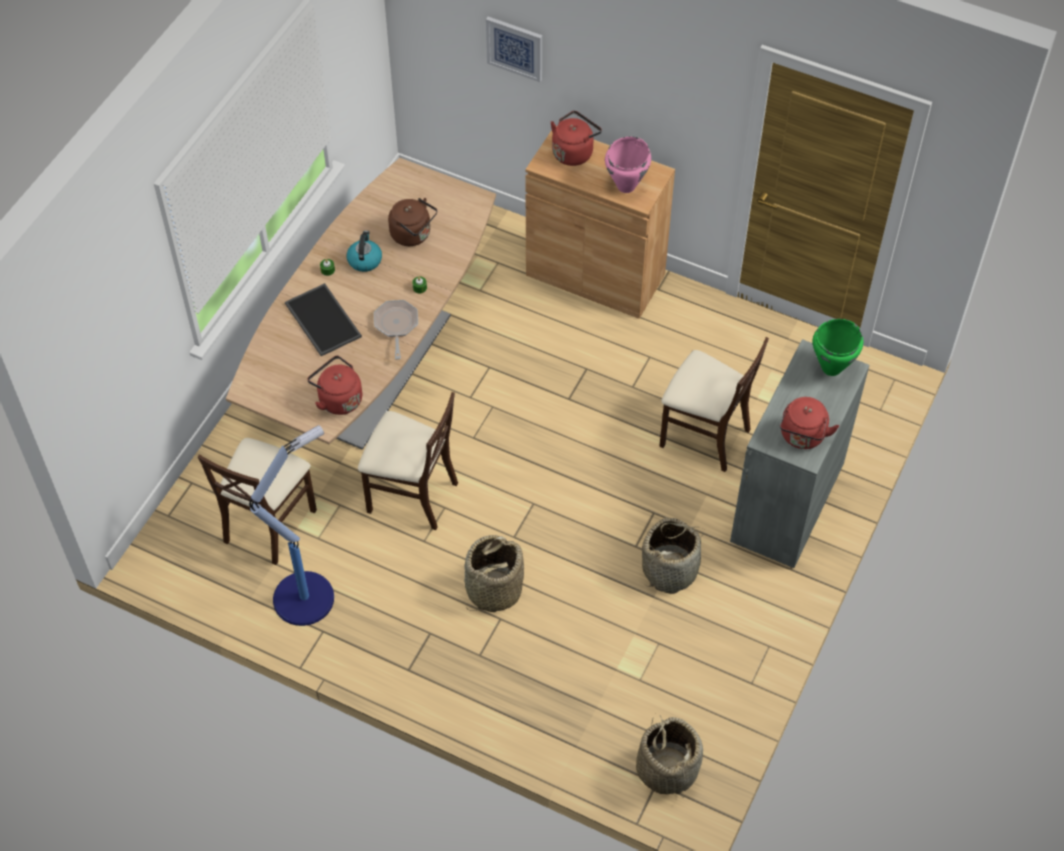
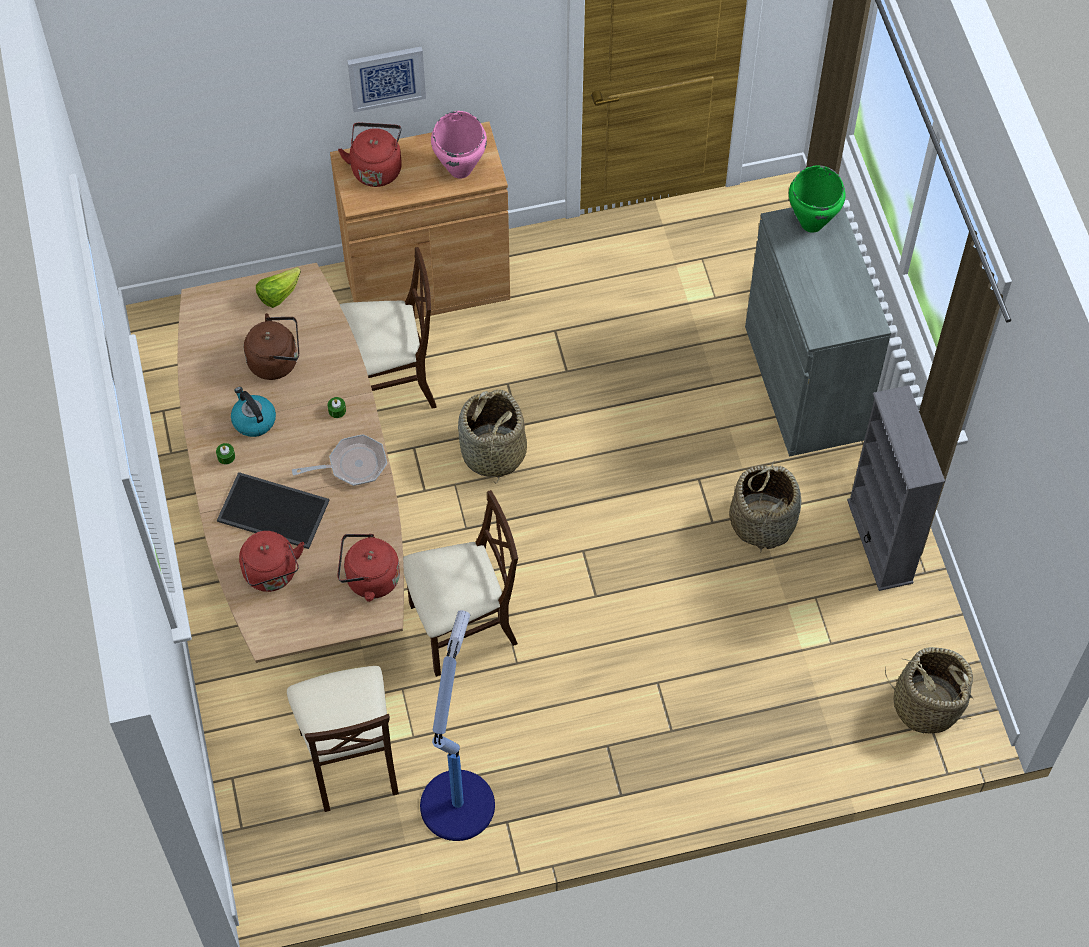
camera: 40 degrees left, 5 degrees up
(396, 326) = (352, 465): frying pan -> frying pan turned 120 degrees clockwise
(453, 197) = (278, 294): none -> lettuce
(493, 589) = (625, 660): basket -> basket (493, 453)
(515, 48) = (260, 94): picture -> picture (386, 77)
(704, 435) = (675, 372): beige chair -> beige chair (388, 386)
(739, 640) = (880, 541): none -> grey bookcase
(802, 437) = (847, 306): red kettle -> red kettle (272, 574)

